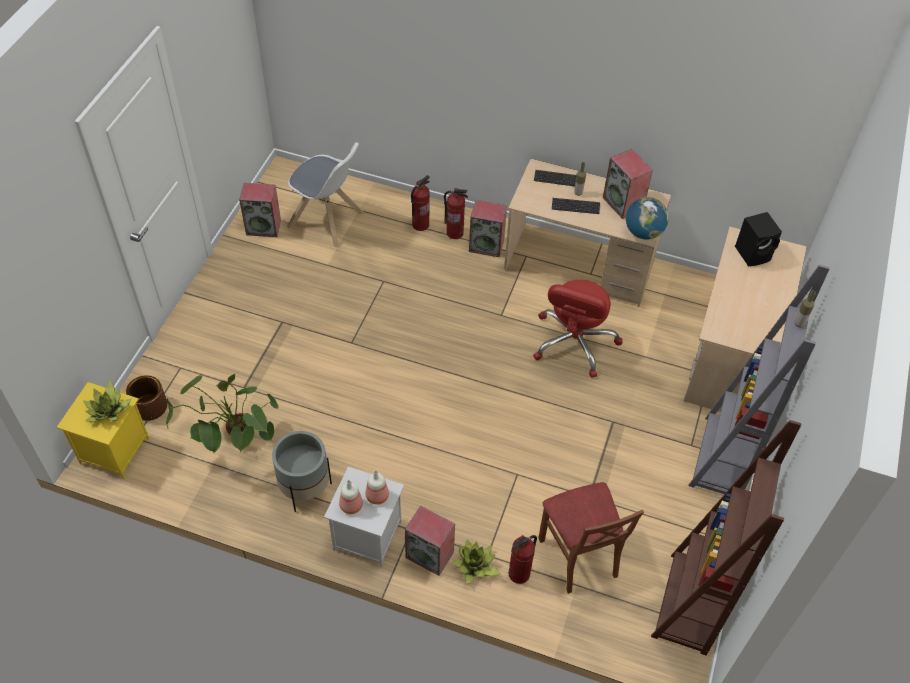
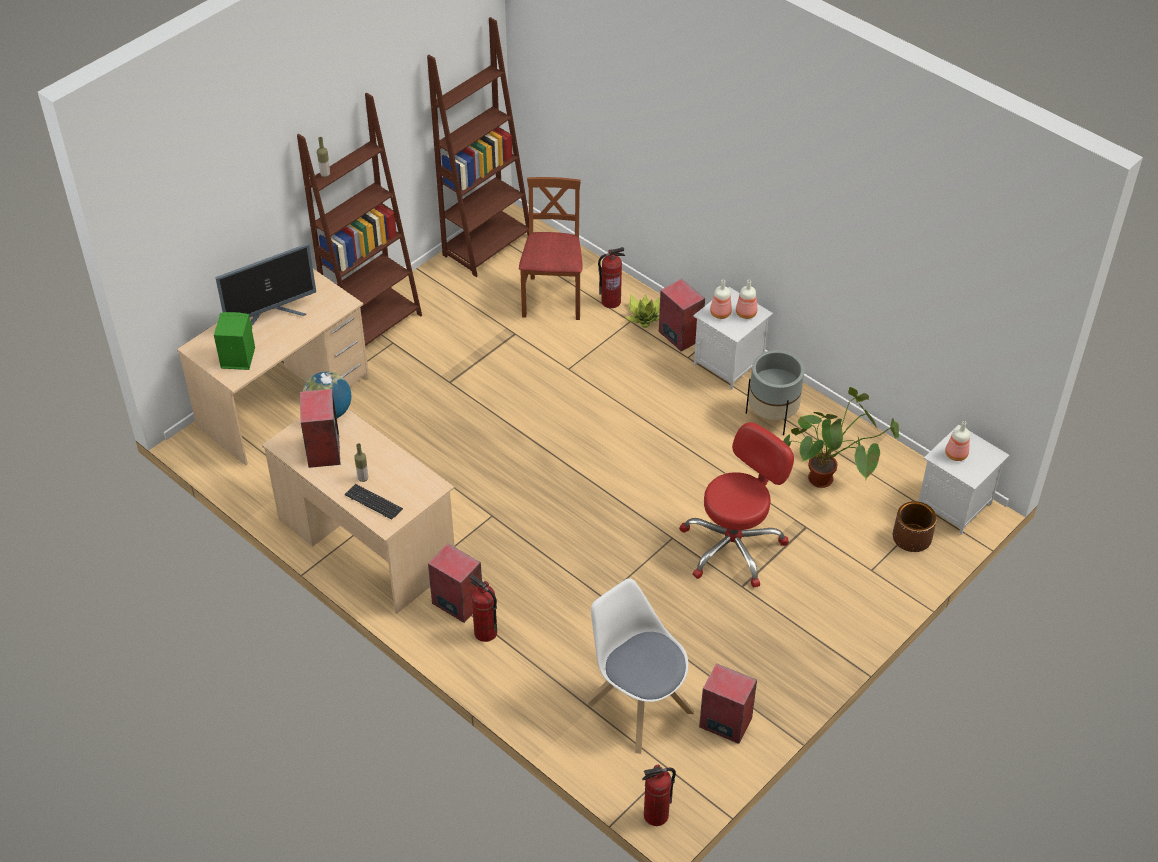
camera: 155 degrees left, 5 degrees down
(108, 410) = (955, 454): potted plant -> bottle
(113, 451) = (956, 505): yellow nightstand -> grey nightstand
(420, 224) = (522, 658): fire extinguisher -> fire extinguisher (656, 815)
(573, 345) = (436, 460): red office chair -> red office chair (735, 543)
(575, 207) = (378, 463): keyboard -> none
(722, 458) = (374, 325): grey bookcase -> brown bookcase
(754, 253) = (236, 357): black speaker -> green speaker
(762, 299) = (271, 316): none -> monitor

